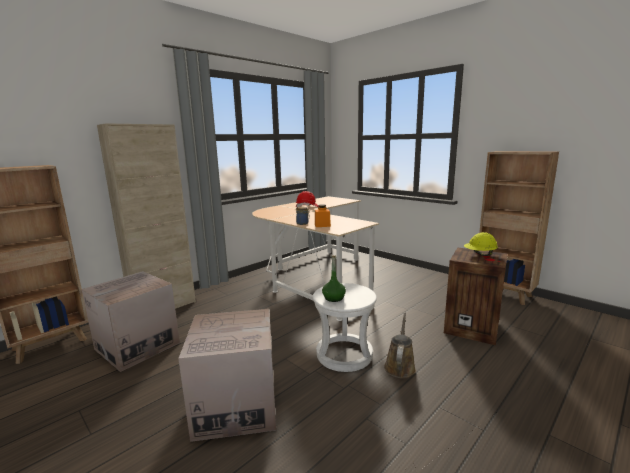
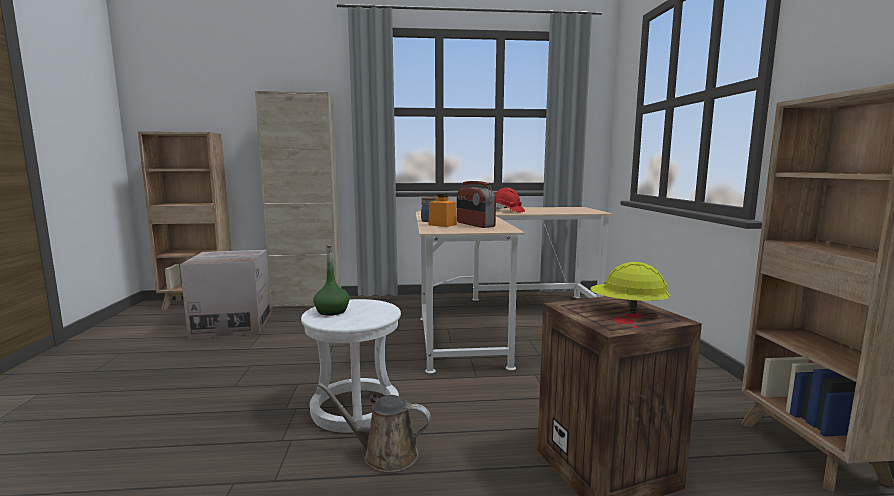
camera: 40 degrees right, 5 degrees down
(236, 405) = (184, 402): cardboard box -> none
(337, 222) = (474, 225): none -> radio
(400, 366) = (385, 455): brown watering can -> brown watering can turned 135 degrees counterclockwise

